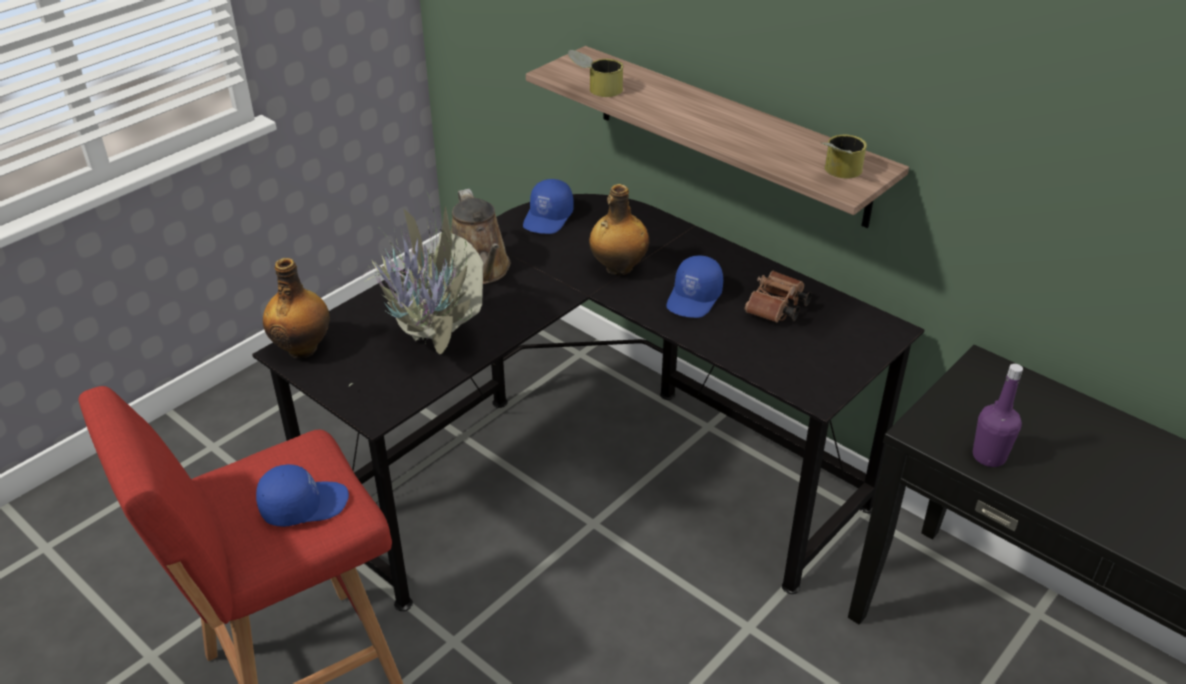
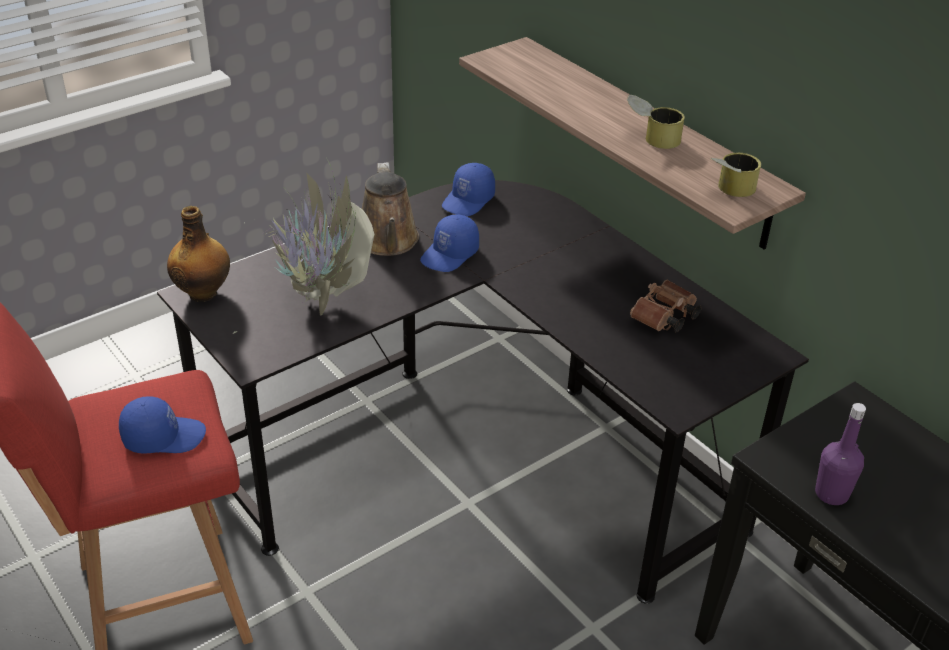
camera: 10 degrees right, 0 degrees up
(595, 89) = (520, 81): can -> can (651, 138)
(618, 268) = (520, 257): bottle -> none
(694, 299) = (586, 297): blue cap -> blue cap (450, 255)

